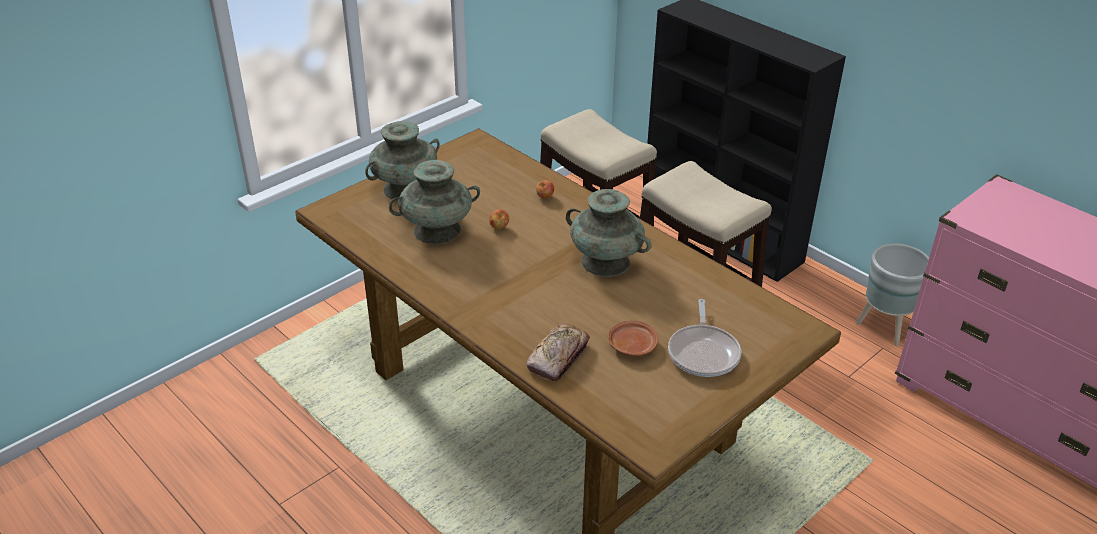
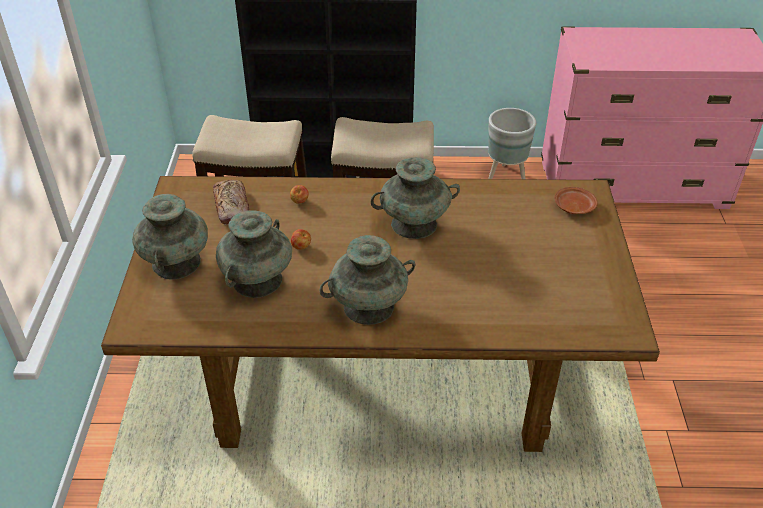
camera: 45 degrees left, 5 degrees up
(482, 294) = (368, 307): none -> turquoise vase
(558, 358) = (489, 315): bread -> bread (232, 207)
(632, 345) = (517, 272): brown plate -> brown plate (573, 206)
(703, 352) = (562, 246): frying pan -> none

